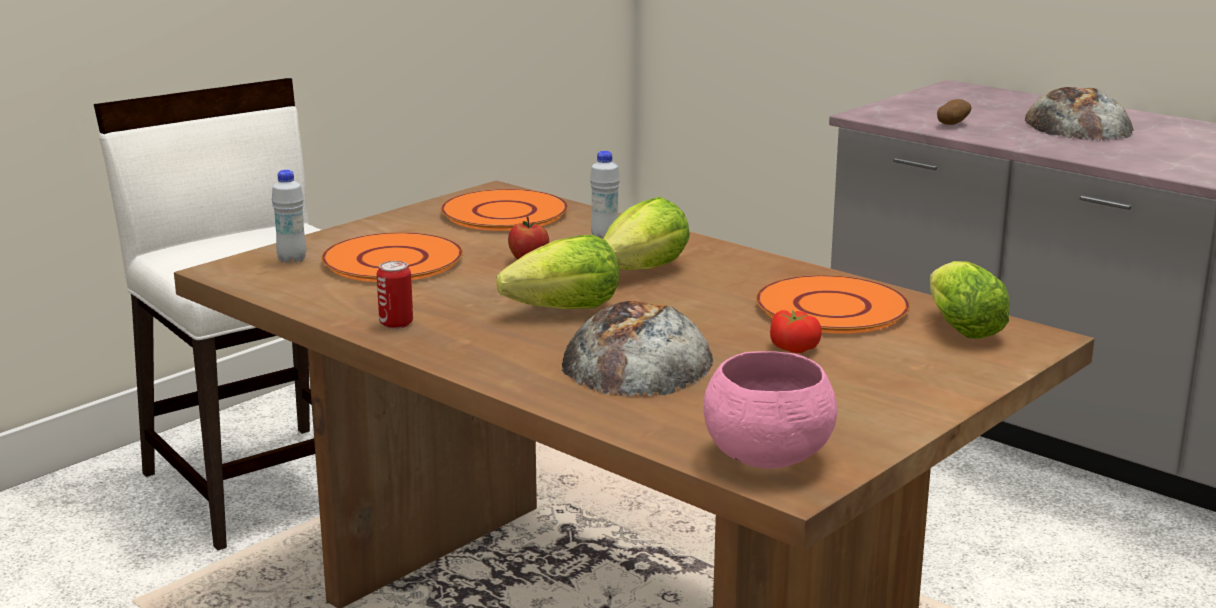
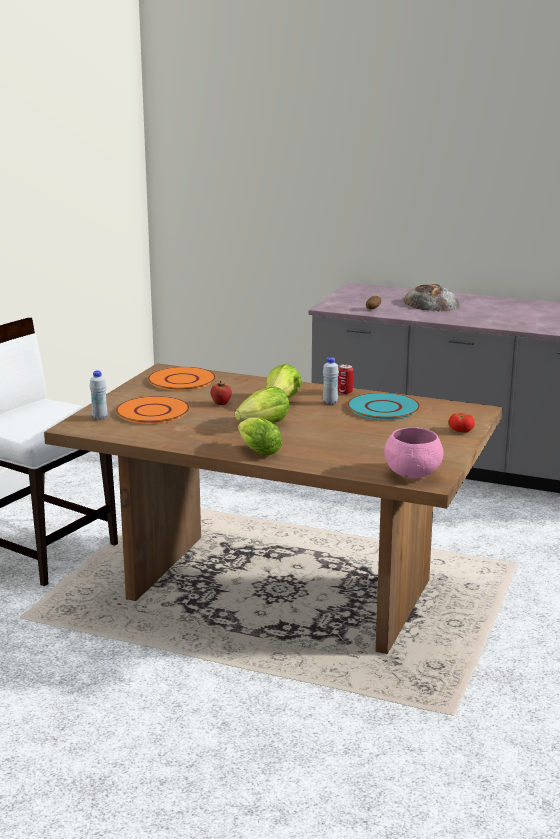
camera: 20 degrees left, 0 degrees up
(396, 324) = (191, 441): can -> can (345, 392)
(604, 237) = (245, 387): white bottle -> white bottle (330, 402)
(637, 360) = (319, 442): bread -> none
(794, 347) = (383, 428): tomato -> tomato (461, 430)
(830, 308) = (382, 408): orange plate -> turquoise plate
(959, 328) = (444, 410): lettuce -> lettuce (257, 451)

